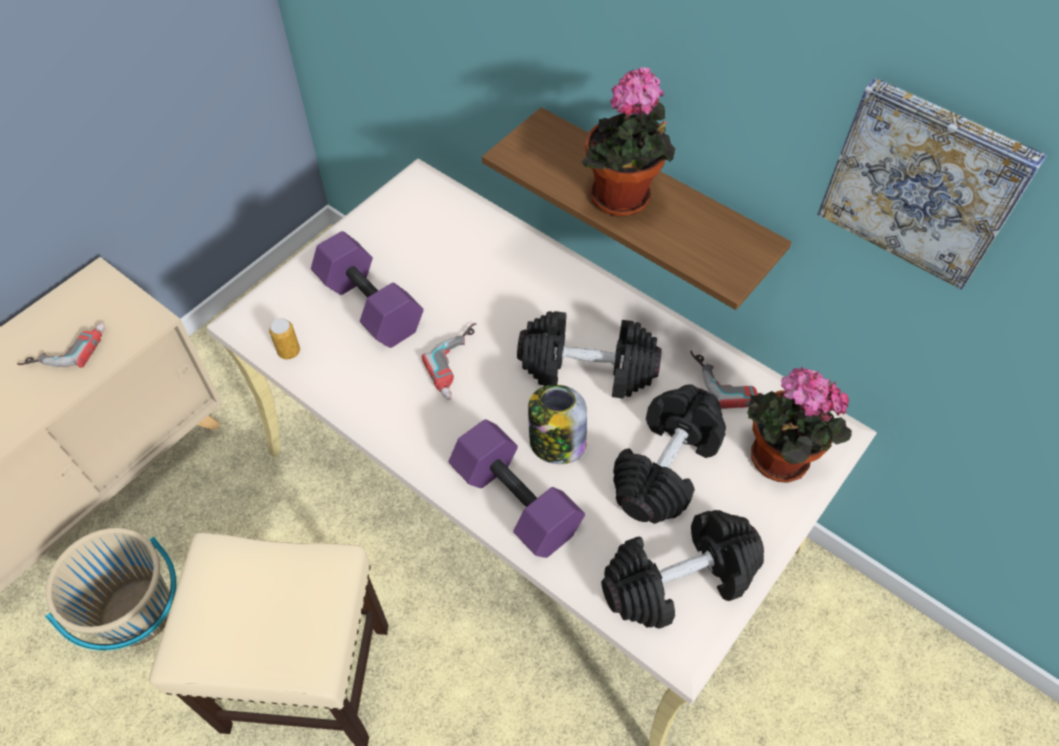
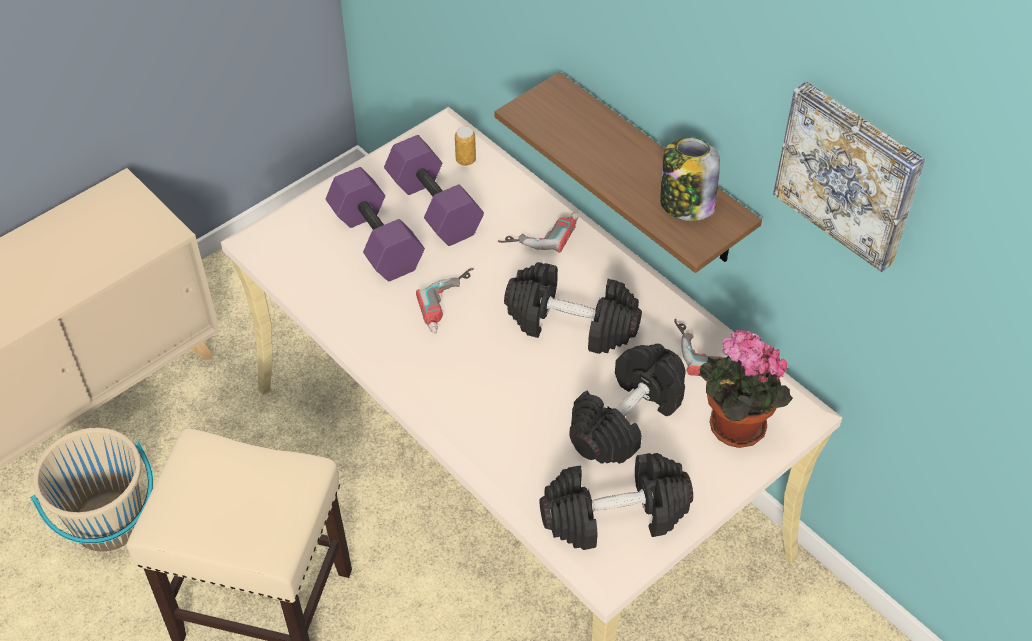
camera: 10 degrees right, 5 degrees down
(66, 347) = (86, 248): power drill -> power drill (539, 232)
(289, 351) = (294, 273): can -> can (465, 160)
(513, 501) = (476, 429): purple dumbbell -> purple dumbbell (432, 207)
(556, 443) = (527, 385): jar -> jar (686, 204)
(622, 201) = (614, 165): potted plant -> none

